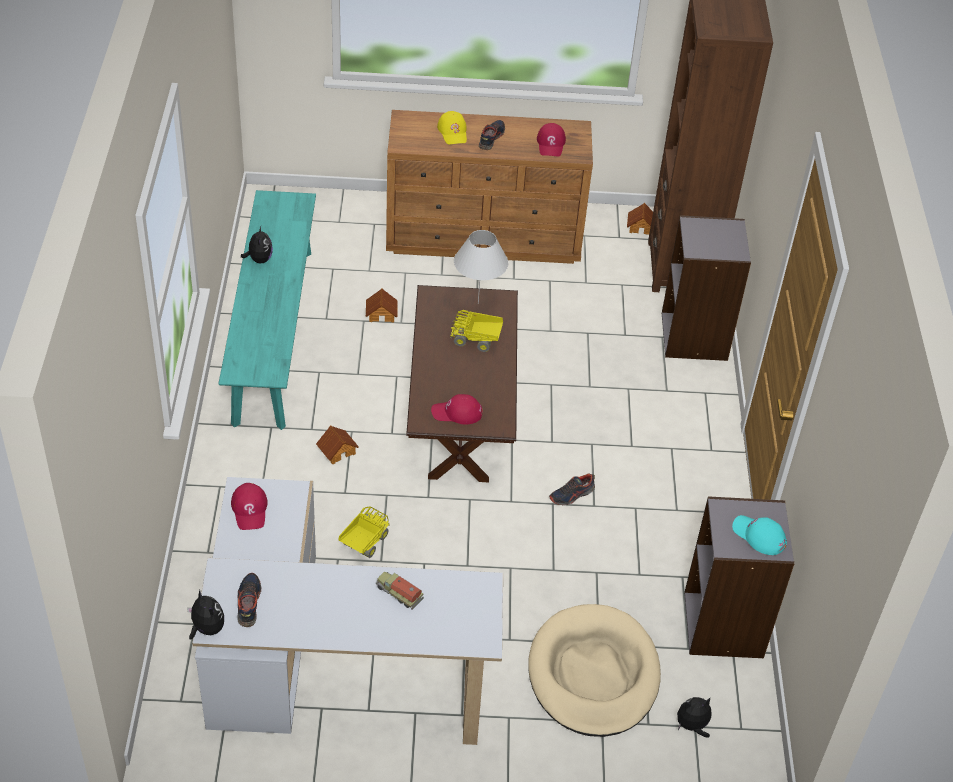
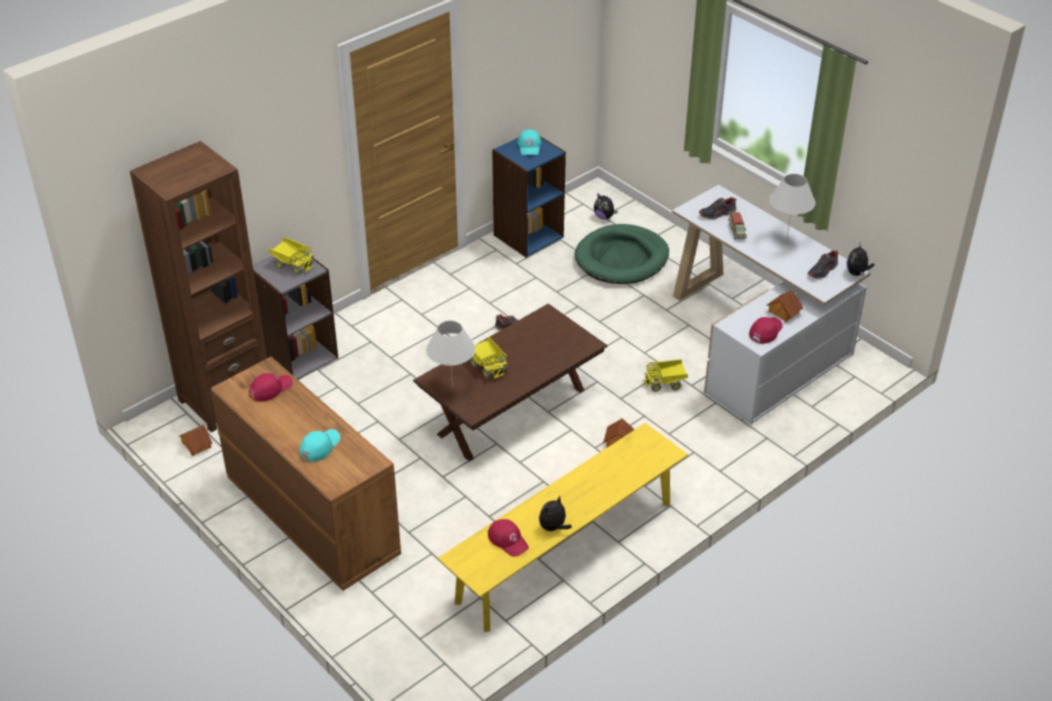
camera: 130 degrees left, 5 degrees down
(273, 334) = (566, 551): turquoise bench -> yellow bench
(333, 623) = (786, 239): none -> white table lamp
(381, 314) = (469, 512): toy house -> toy house (783, 312)
(453, 132) = (319, 446): yellow cap -> turquoise cap
(457, 413) = (562, 335): red cap -> red cap (508, 540)
(491, 138) = (302, 422): shoe -> shoe (717, 214)
(593, 674) = (622, 258): beige dog bed -> green dog bed
(717, 244) = (293, 264): none -> toy truck
(724, 625) = (528, 235): grey bookcase -> blue bookcase

